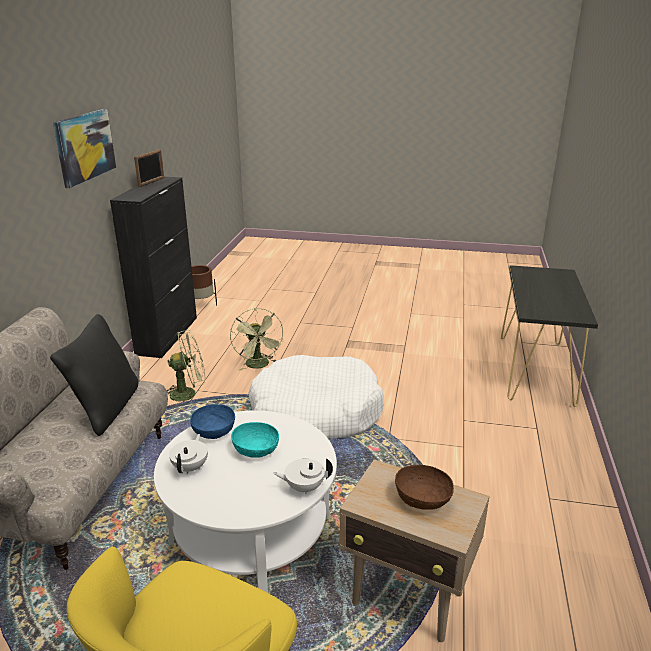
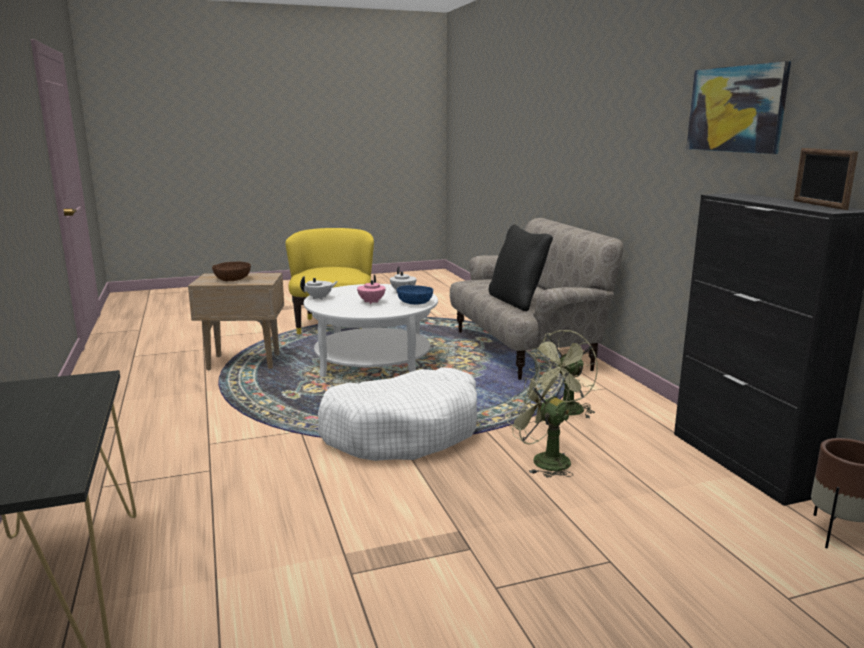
camera: 150 degrees right, 10 degrees down
(256, 450) = (371, 302): turquoise bowl -> pink teapot

